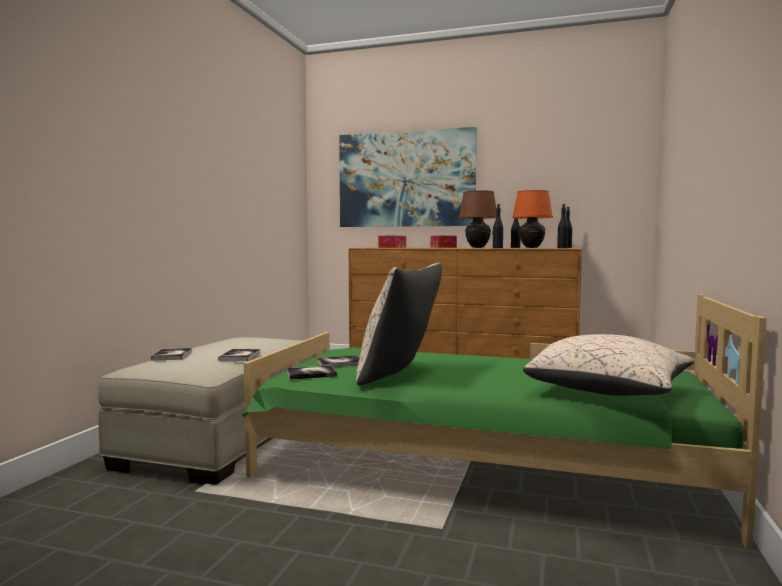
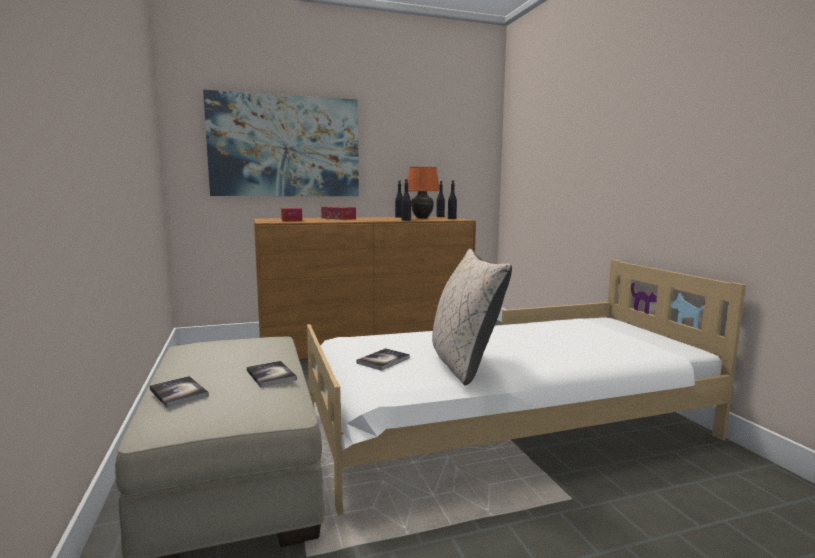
camera: 35 degrees left, 5 degrees up
(311, 374) = (390, 381): book -> none
(477, 247) = (379, 219): brown table lamp -> none
(479, 467) = (507, 428): green bed -> white bed
(609, 392) = (627, 348): beige pillow -> none

